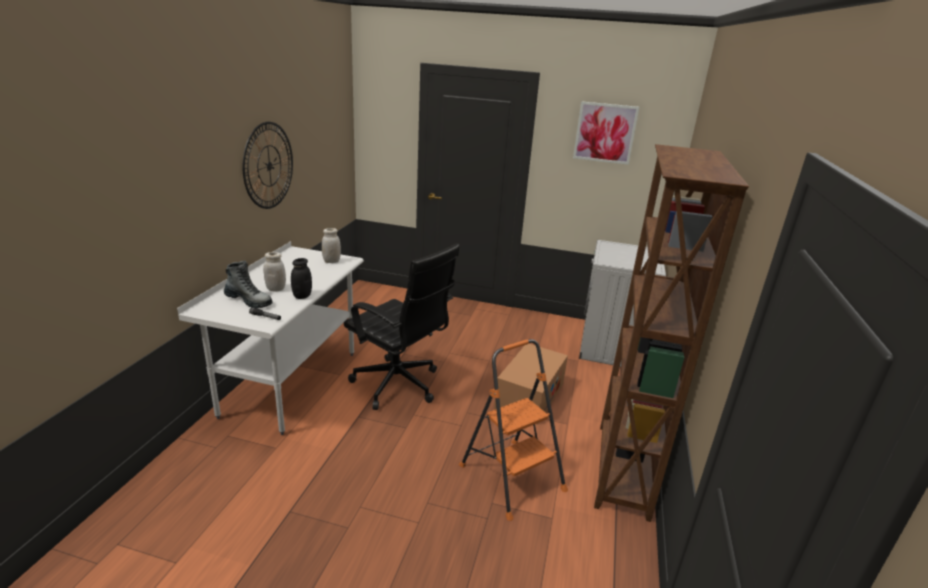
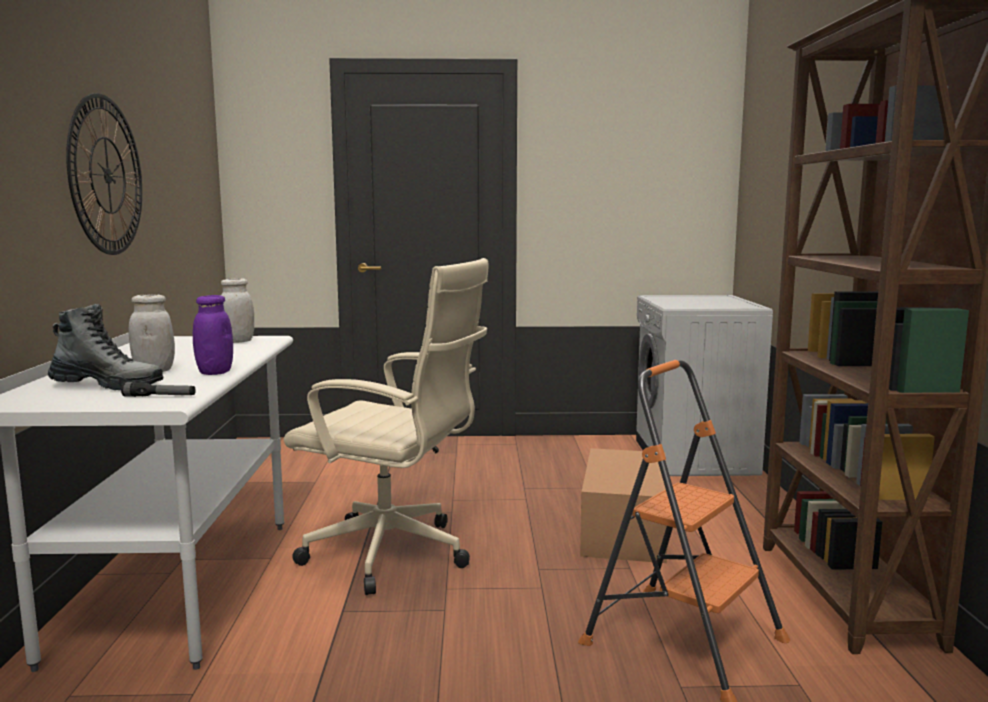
camera: 15 degrees left, 15 degrees down
(302, 296) = (215, 372): black jar -> purple jar
(399, 386) = (395, 555): black office chair -> beige office chair
(605, 133) = (622, 138): picture -> none

